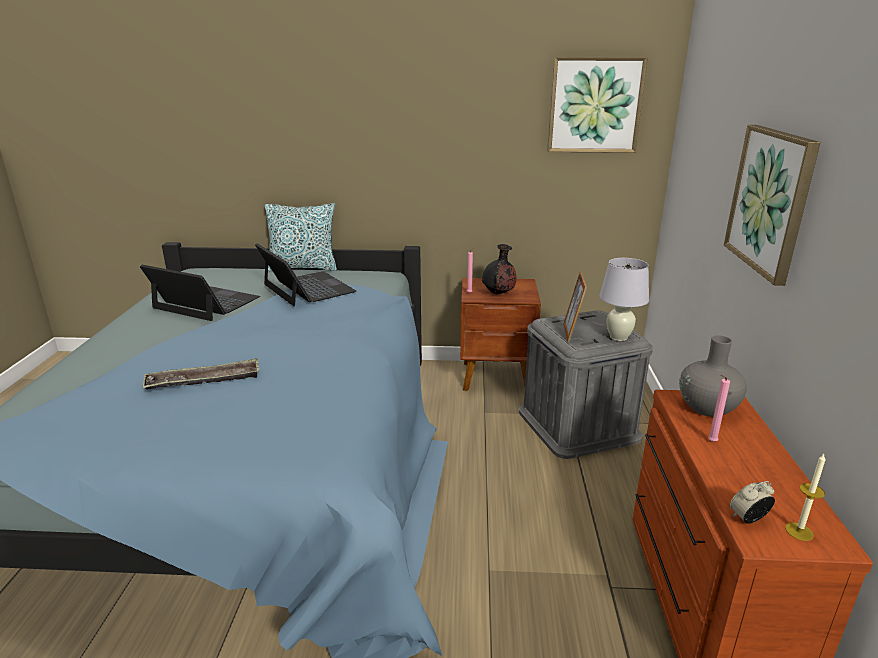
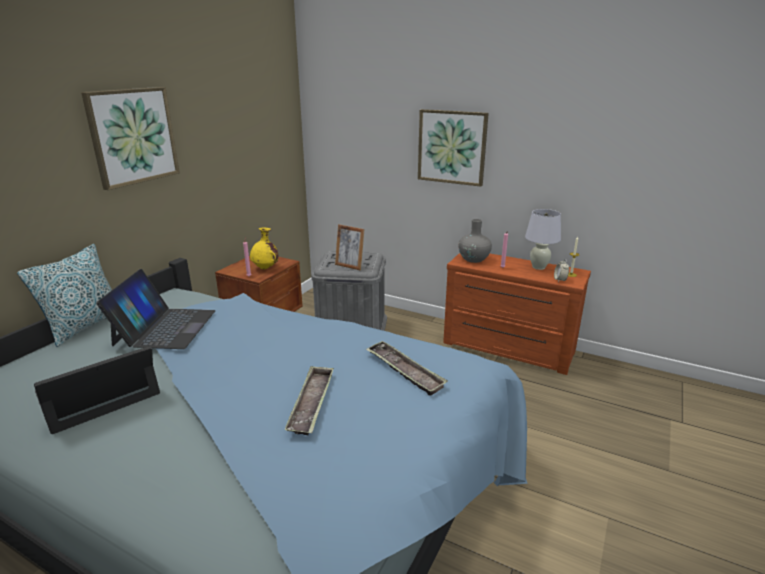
camera: 65 degrees left, 0 degrees up
(284, 415) = (404, 371): none -> tray
(307, 288) = (165, 327): laptop -> laptop turned 105 degrees clockwise
(498, 294) = (266, 268): black vase -> yellow vase
(594, 105) = (264, 110): picture -> picture (133, 136)
(618, 337) = (370, 257): white table lamp -> white table lamp (538, 267)

